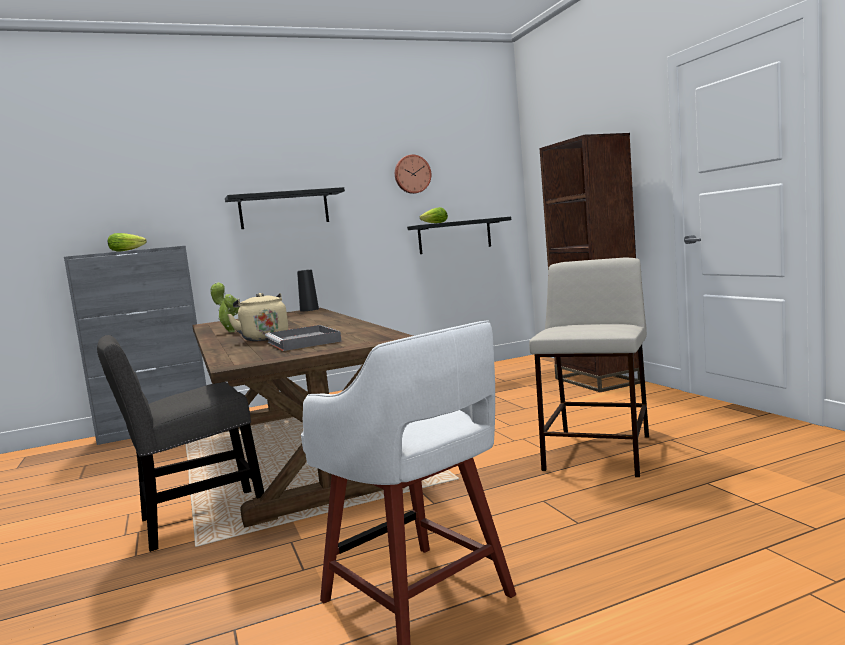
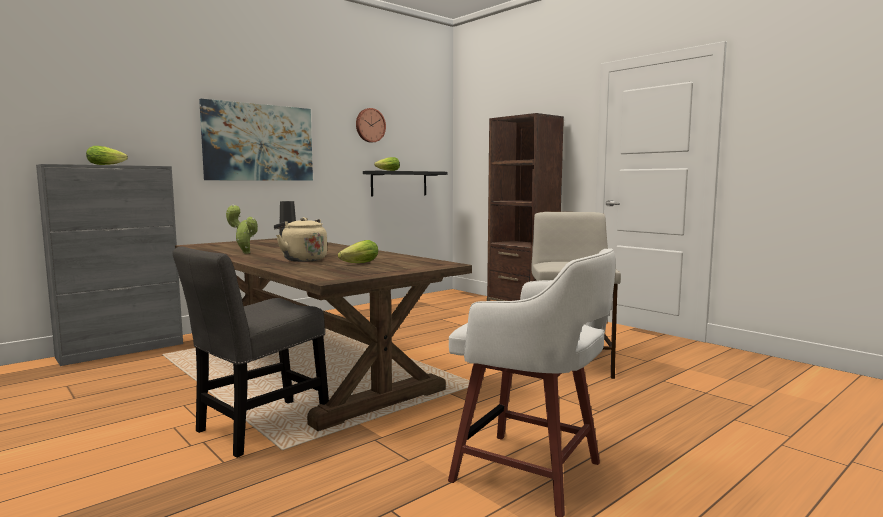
camera: 20 degrees left, 0 degrees up
(284, 209) = (259, 142): black shelf -> picture
(304, 342) = (357, 264): grey tray -> lettuce

